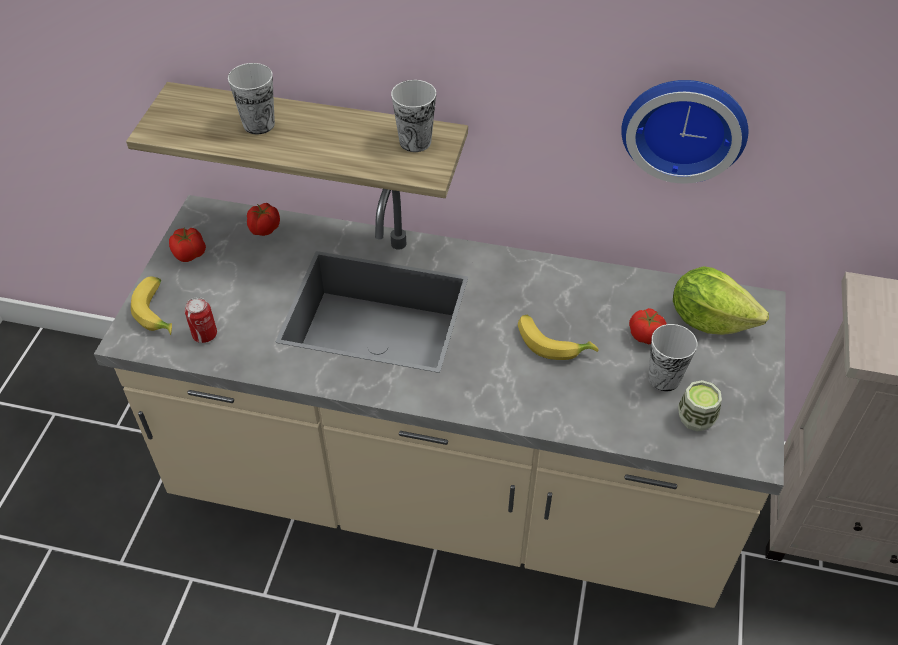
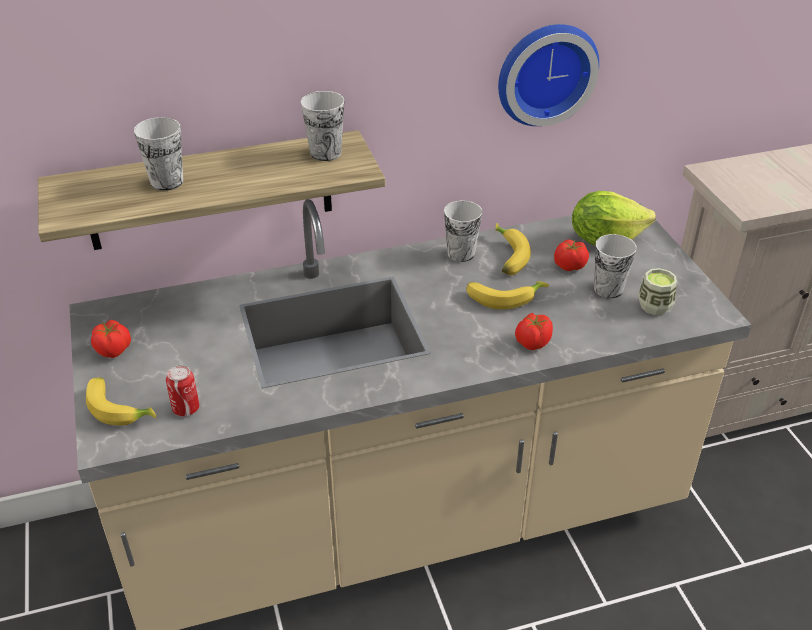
camera: 30 degrees left, 10 degrees down
(264, 229) = (173, 305): tomato -> tomato (532, 343)
(549, 277) = (461, 253): none -> cup
(591, 298) = (506, 256): none -> banana

